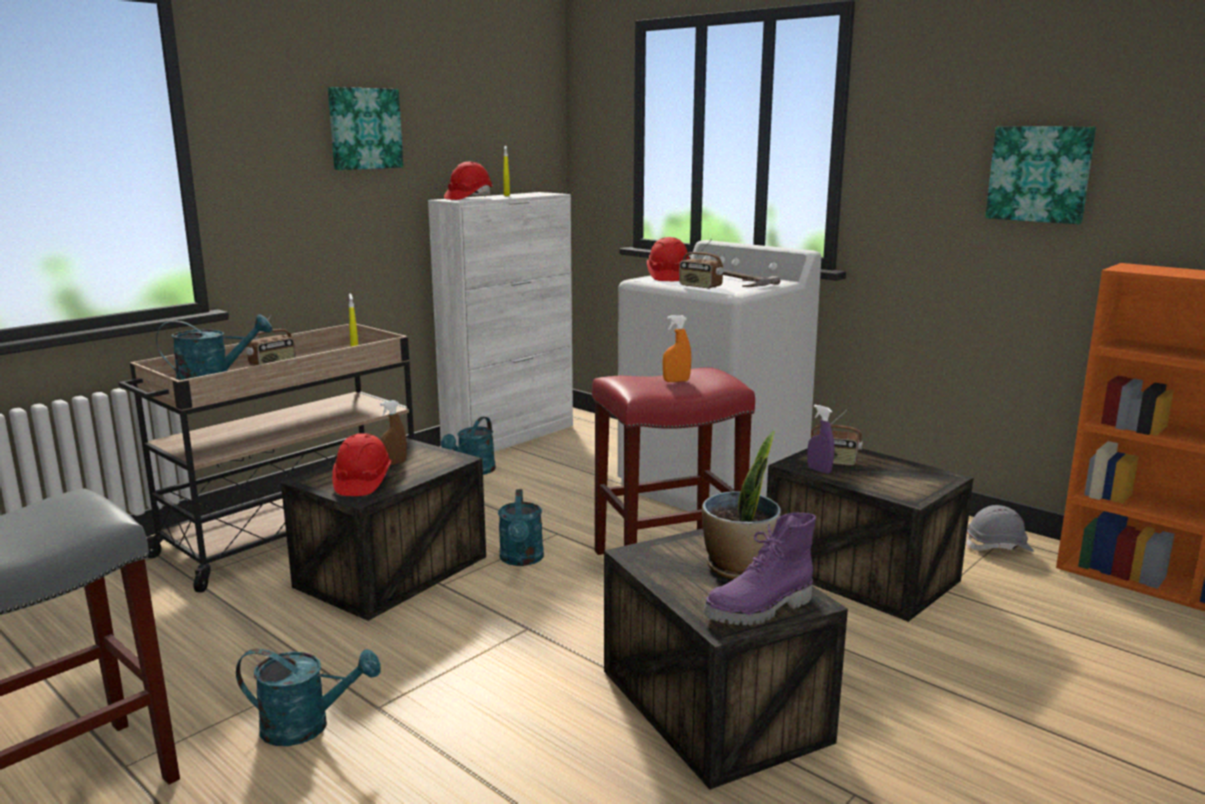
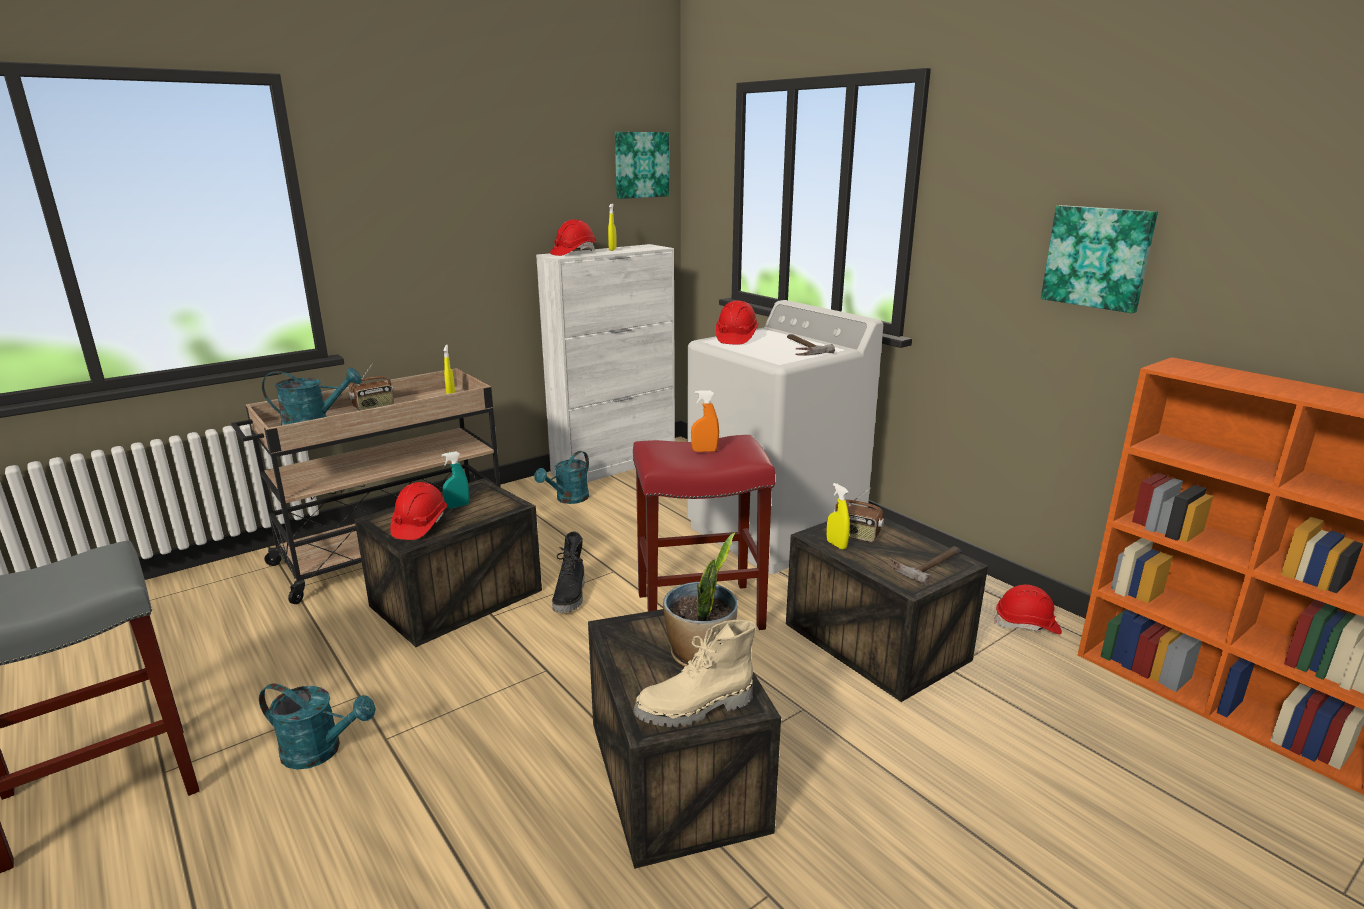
camera: 10 degrees right, 5 degrees up
(364, 128) = (473, 191): picture -> picture (640, 165)
(394, 463) = (457, 506): brown spray bottle -> turquoise spray bottle
(522, 560) = (571, 596): turquoise watering can -> black boot
(700, 287) = (755, 353): radio -> none
(760, 610) = (695, 709): purple boot -> beige boot
(819, 470) = (836, 545): purple spray bottle -> yellow spray bottle
(915, 480) = (926, 564): none -> hammer
(998, 547) = (1027, 625): grey hard hat -> red hard hat

